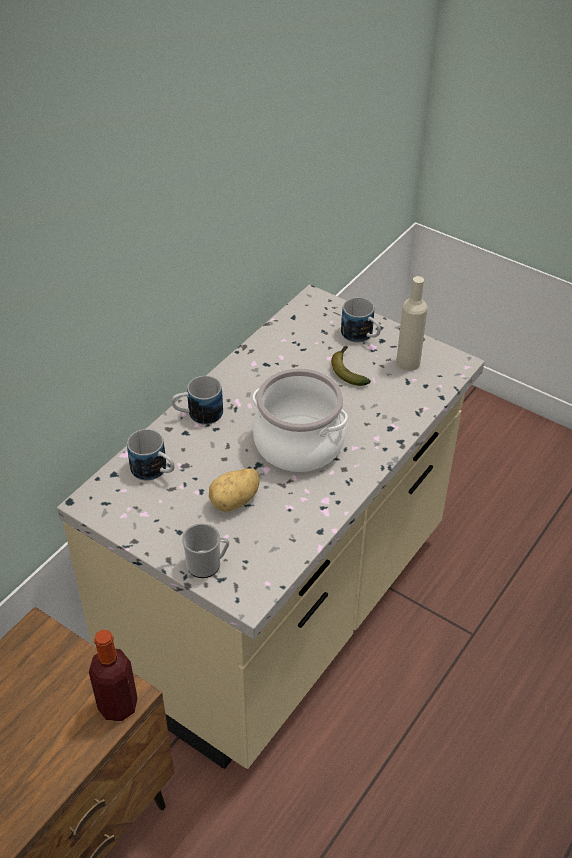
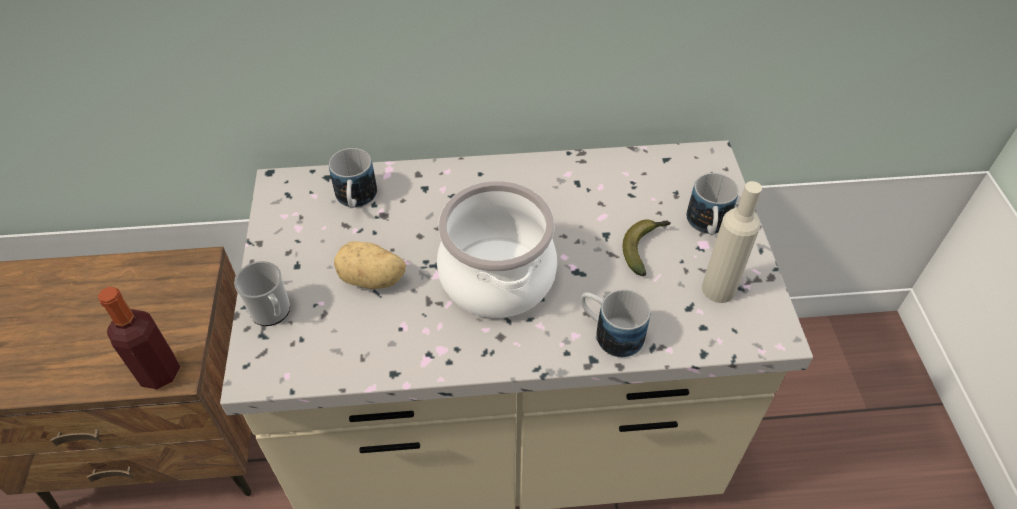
camera: 50 degrees right, 5 degrees up
(198, 414) = (456, 181): mug -> mug (609, 333)

